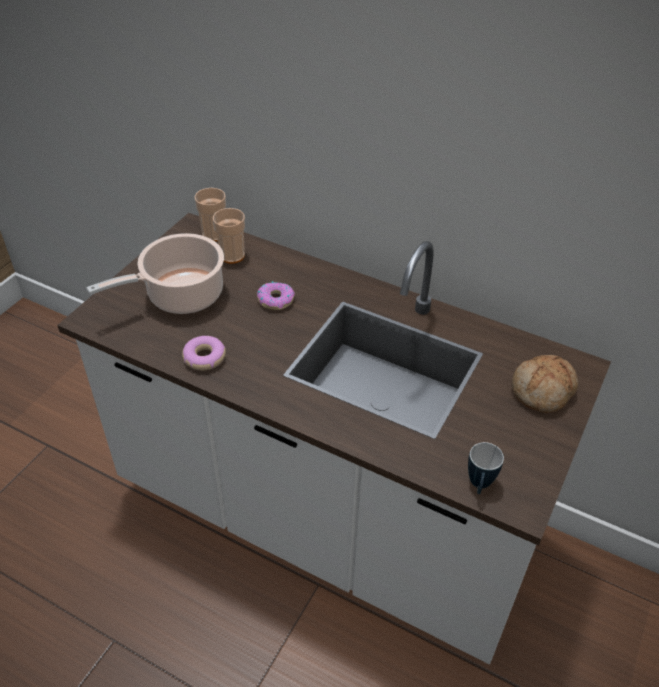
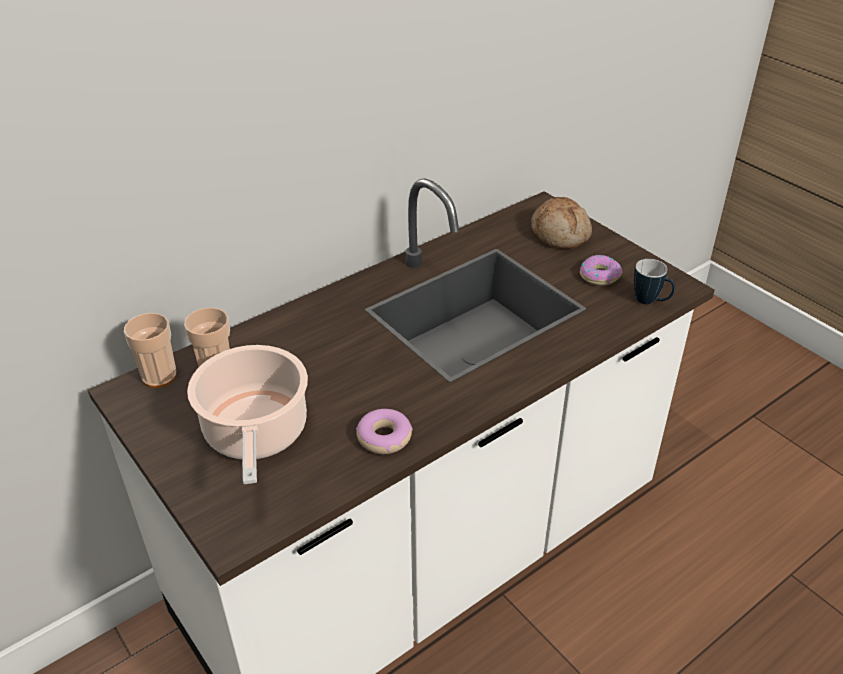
camera: 65 degrees left, 5 degrees down
(275, 300) = (326, 356): donut -> donut (599, 275)

